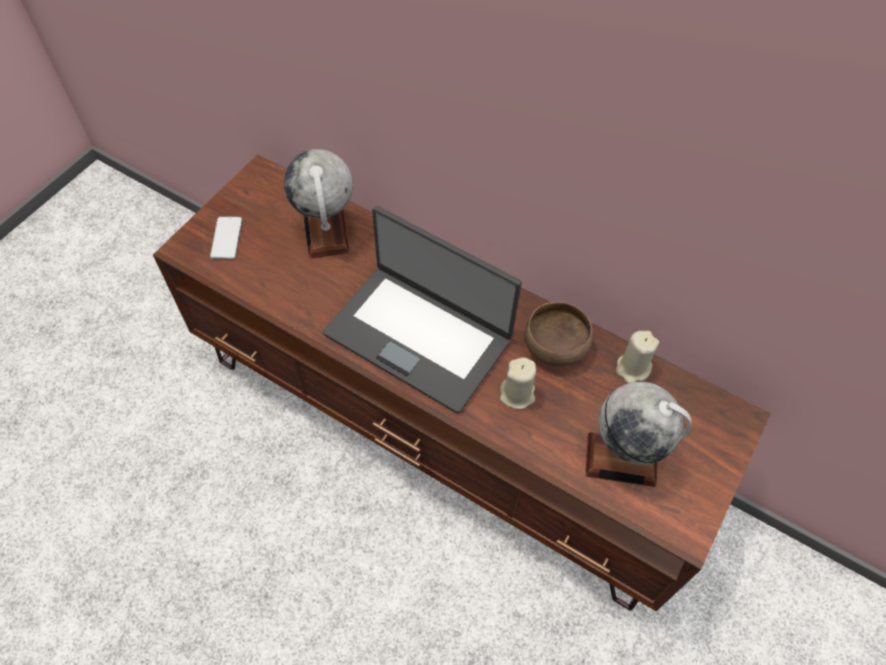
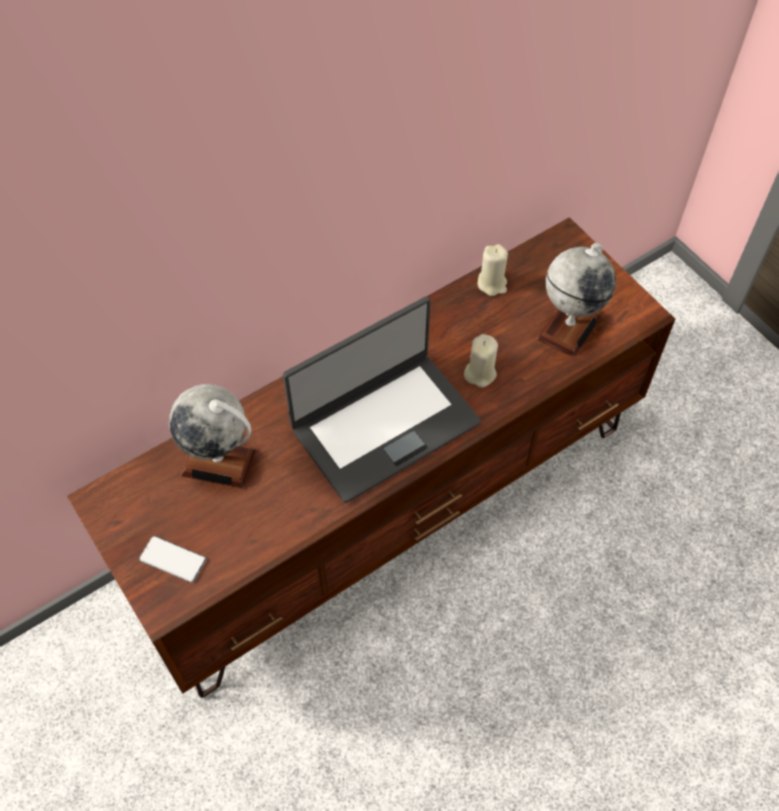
camera: 65 degrees left, 0 degrees up
(554, 346) = (445, 327): brown bowl -> none

